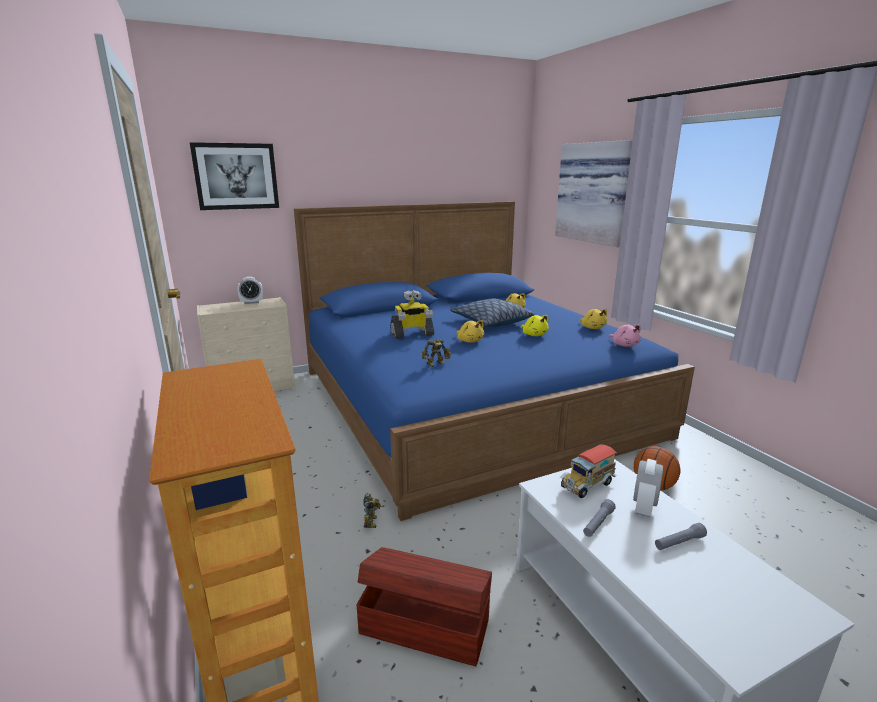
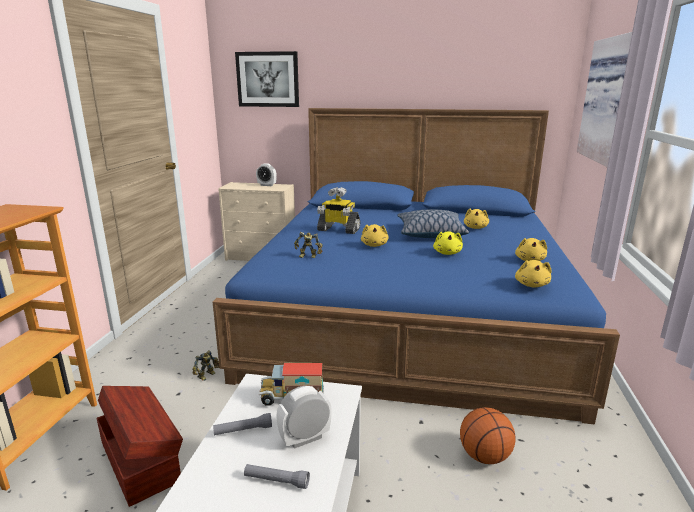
camera: 35 degrees right, 0 degrees up
(624, 345) = (531, 285): pink plush toy -> yellow plush toy

